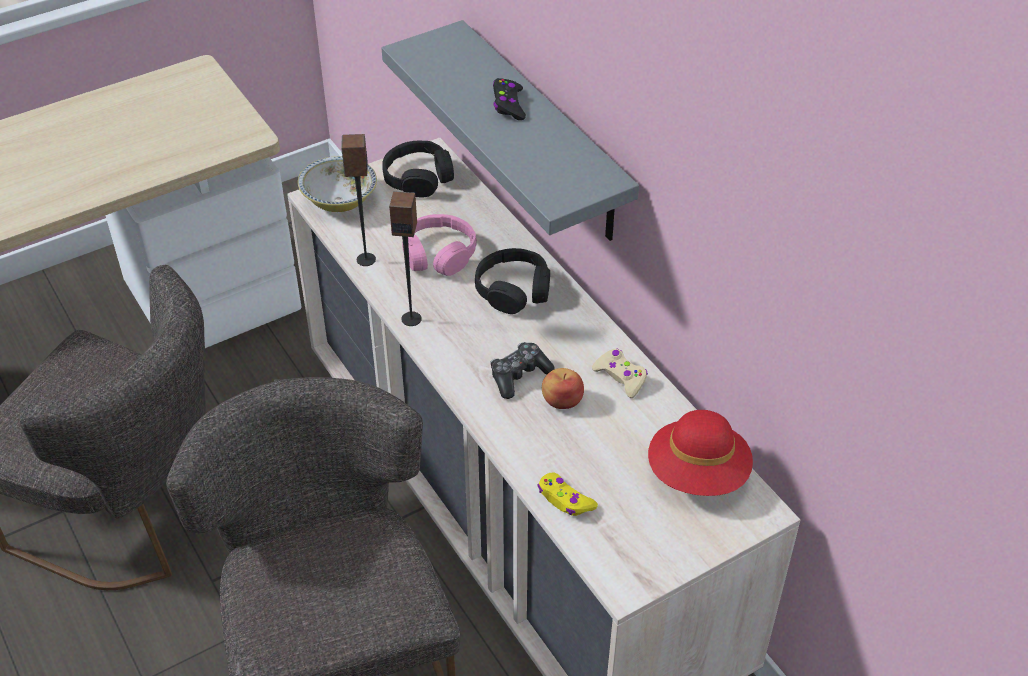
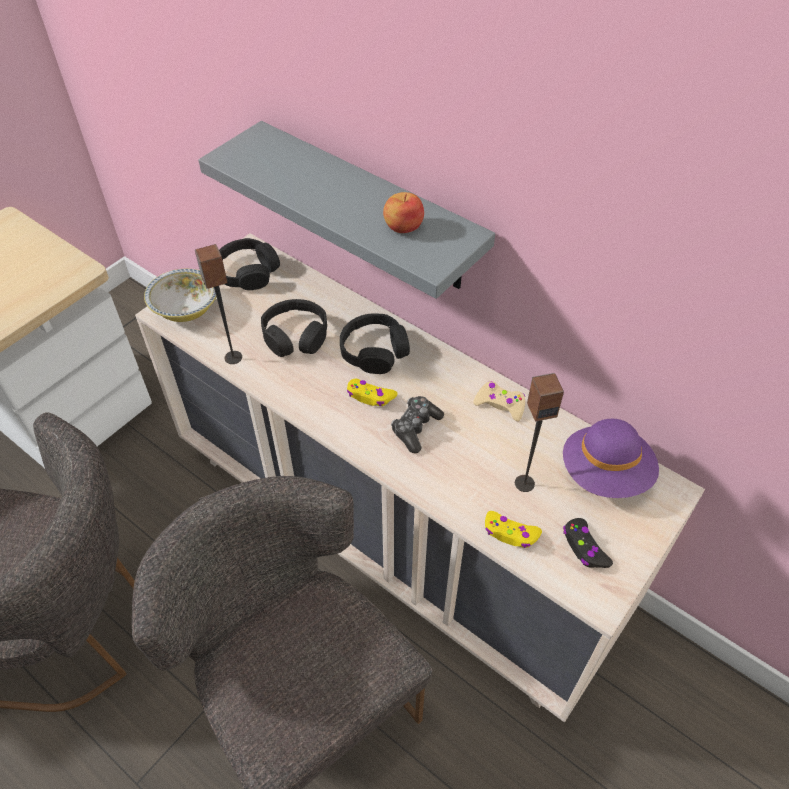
camera: 20 degrees left, 5 degrees up
(411, 318) = (298, 401): speaker -> speaker (524, 483)
(439, 254) = (295, 336): pink headphones -> black headphones
(487, 333) = (370, 396): none -> yellow game controller
(508, 105) = (342, 187): black game controller -> black game controller (584, 548)
(562, 400) = (462, 440): apple -> apple (403, 226)
(698, 474) = (605, 473): red hat -> purple hat

